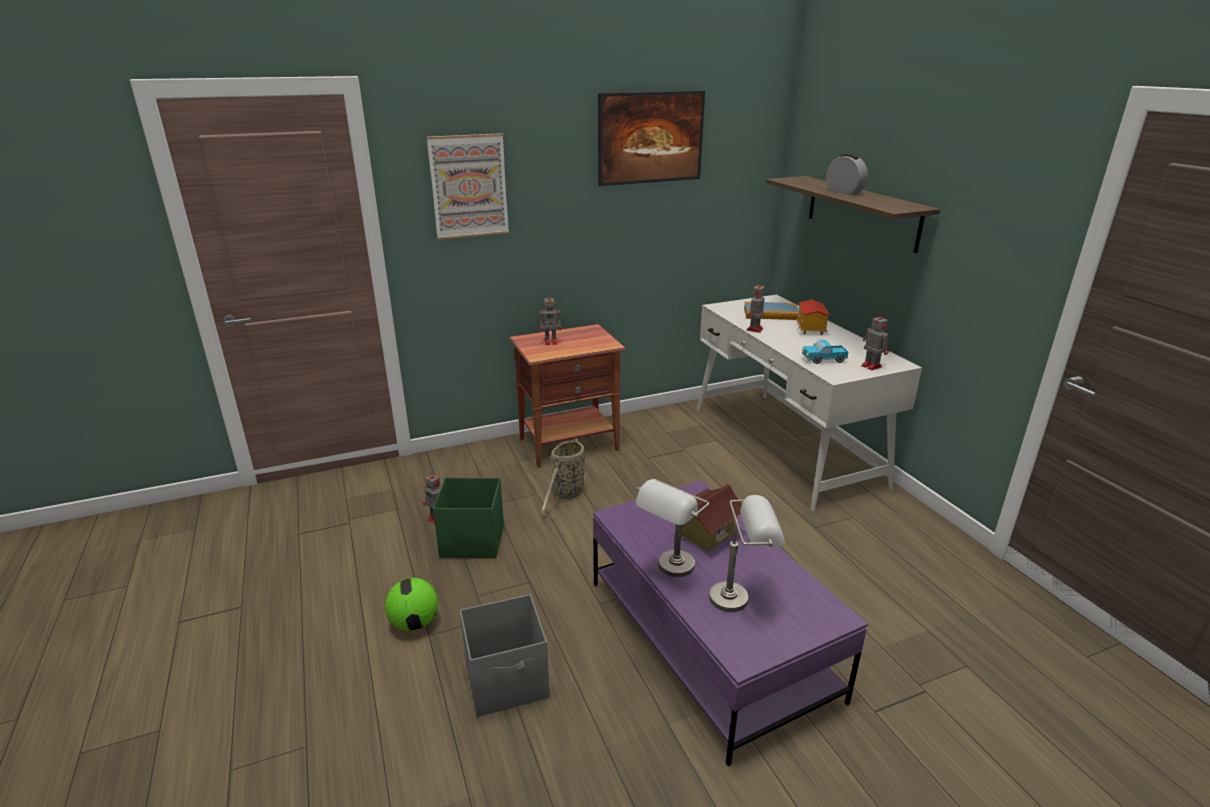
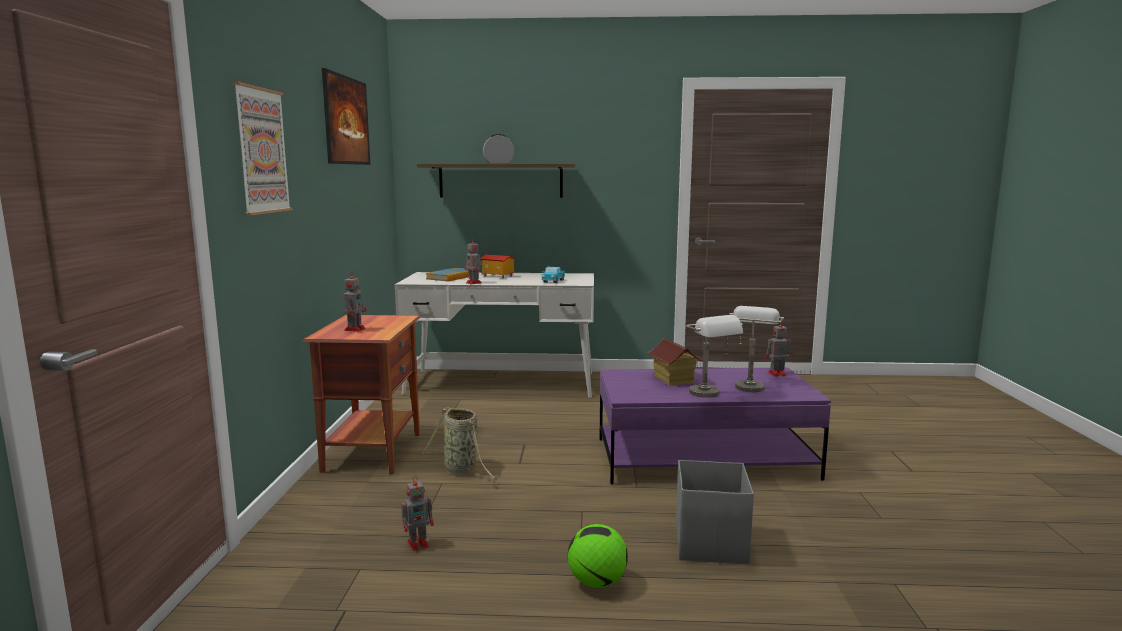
camera: 65 degrees left, 15 degrees down
(471, 541) = (485, 529): green storage box -> none
(870, 366) = (577, 277): toy robot -> toy robot (776, 374)

